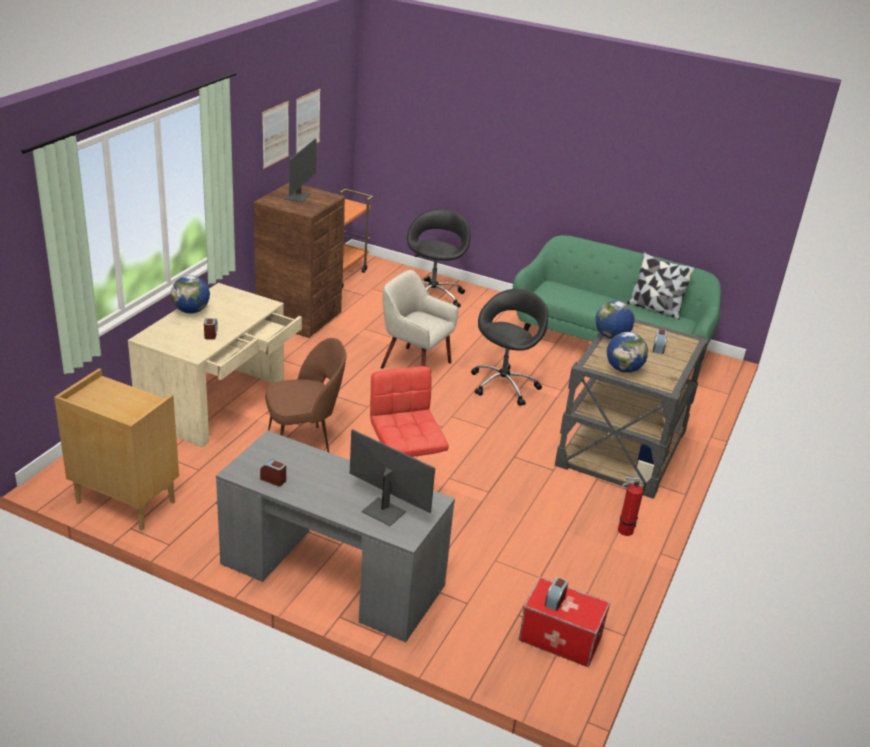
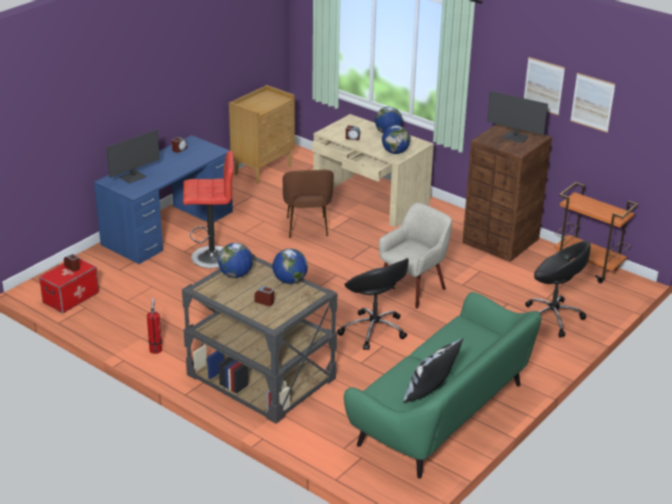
camera: 105 degrees right, 0 degrees up
(249, 305) = (395, 152): none -> globe
(332, 574) = (169, 228): grey desk -> blue desk

